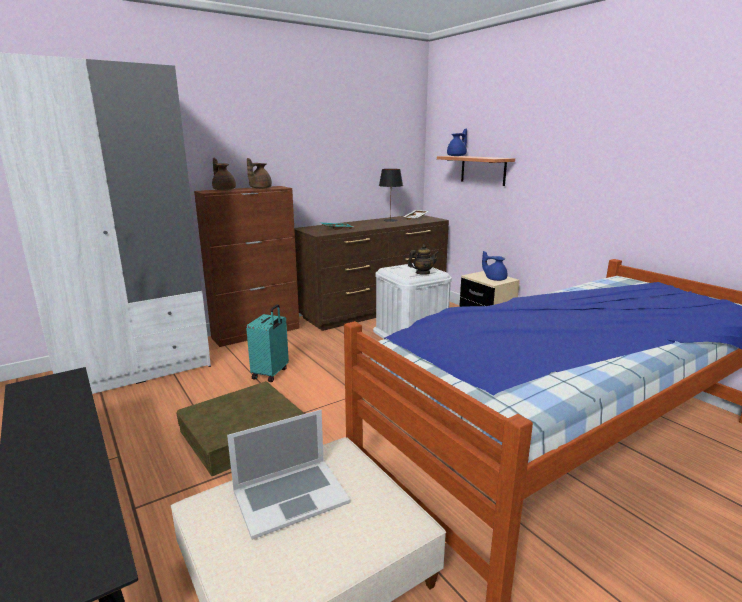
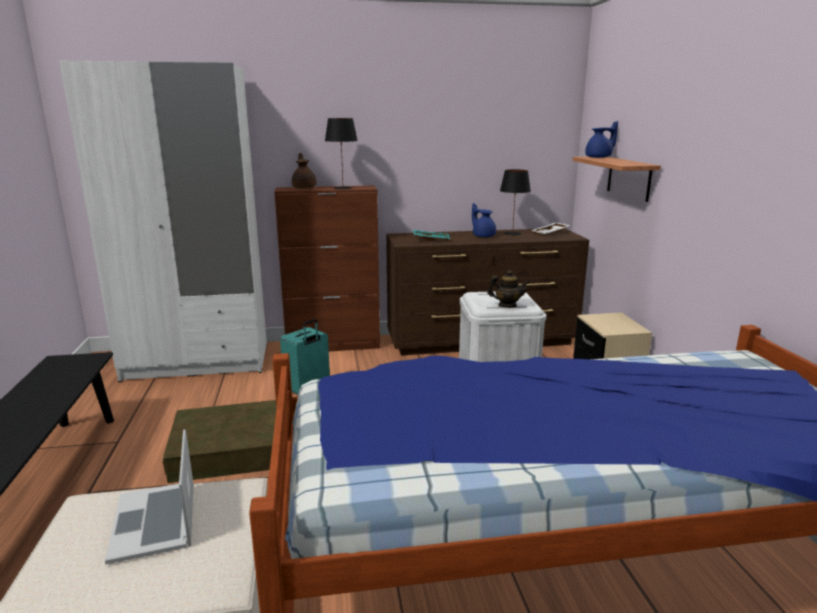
camera: 25 degrees right, 0 degrees up
(259, 188) = (342, 188): brown teapot -> black table lamp
(290, 496) = (155, 520): laptop -> laptop turned 75 degrees clockwise
(494, 279) = (617, 326): blue teapot -> blue teapot (483, 236)

